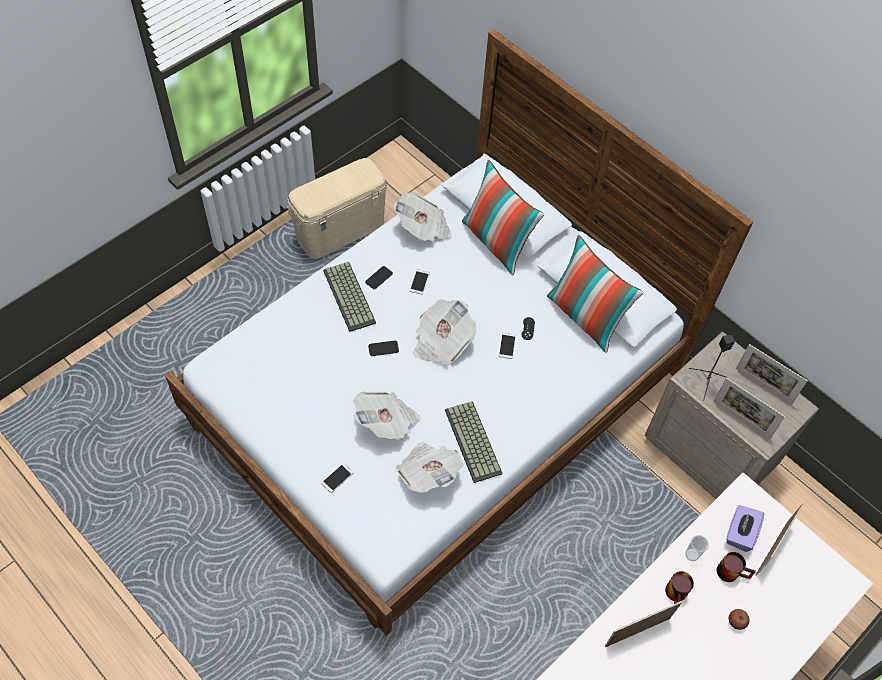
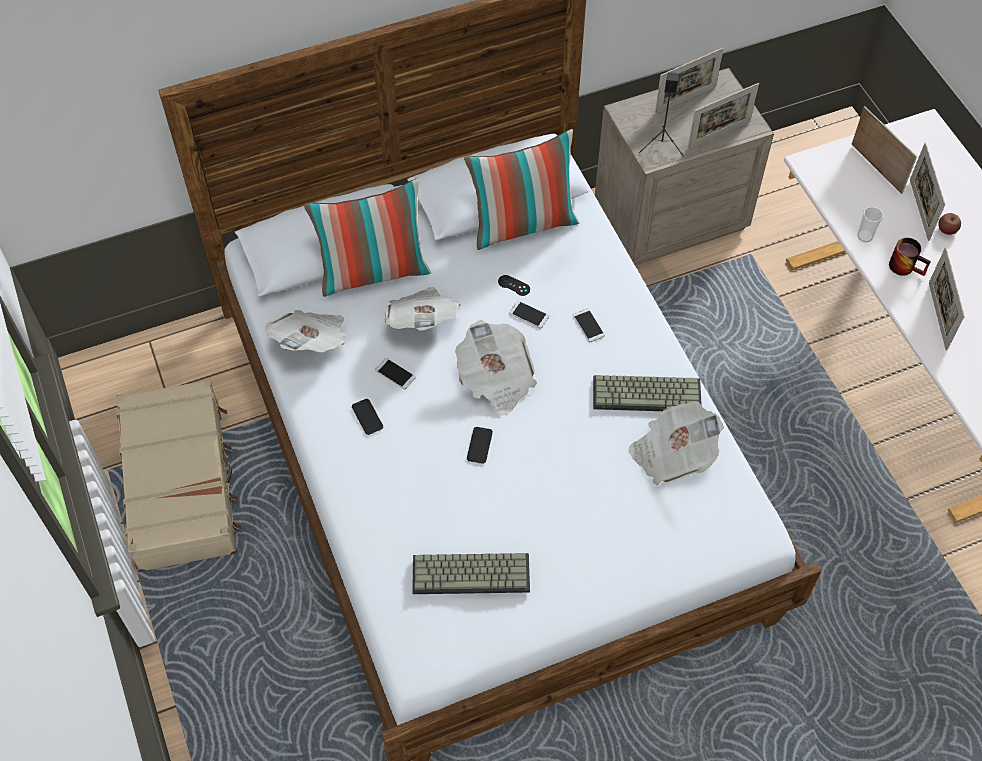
camera: 65 degrees left, 0 degrees up
(337, 478) = (646, 555): phone -> phone (588, 325)
(340, 230) = (181, 483): beige storage box -> beige suitcase
(350, 297) = (383, 458): keyboard -> keyboard (472, 572)
(387, 422) = (587, 476): newspaper -> newspaper (423, 321)
(731, 571) = (892, 211): mug -> none
(740, 533) = (853, 187): purple tissue box -> none
(745, 593) = (919, 210): none -> picture frame

